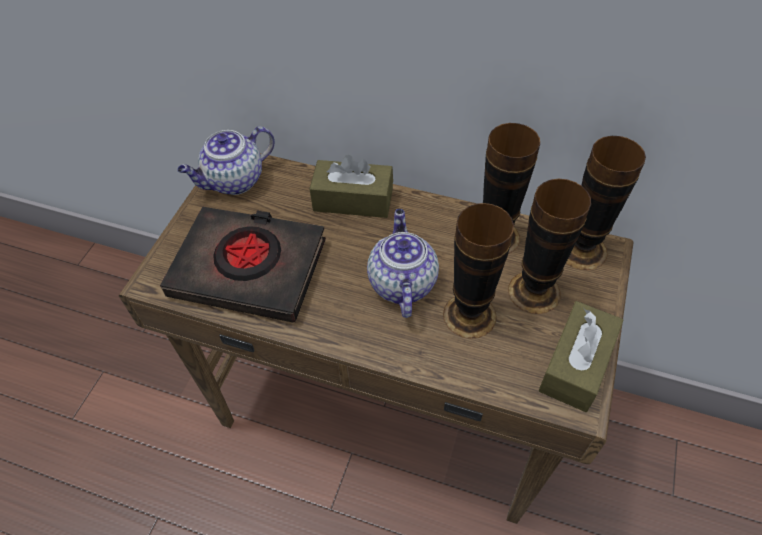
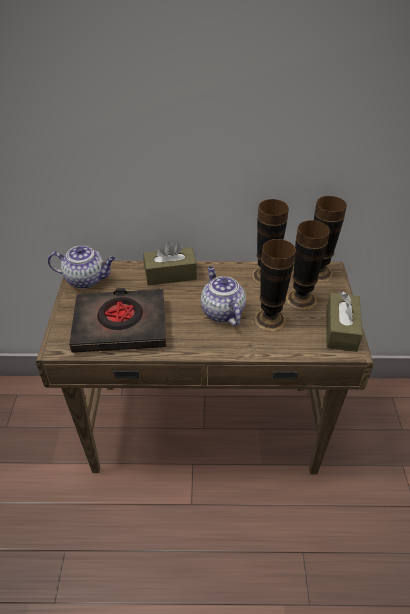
camera: 20 degrees left, 10 degrees down
(234, 181) = (86, 279): teapot -> teapot turned 120 degrees counterclockwise

